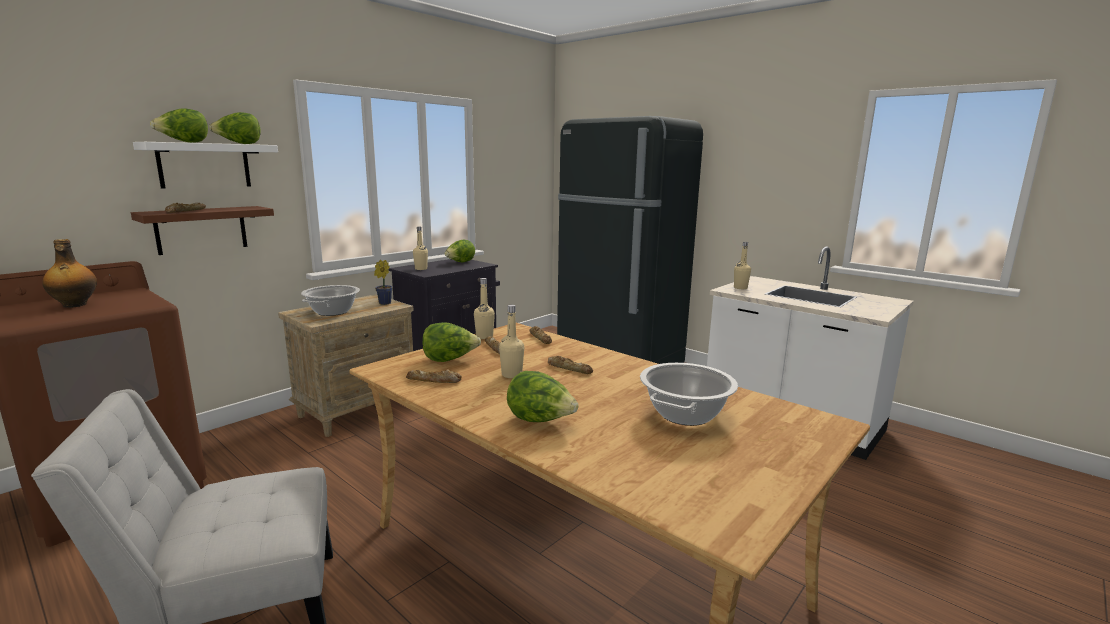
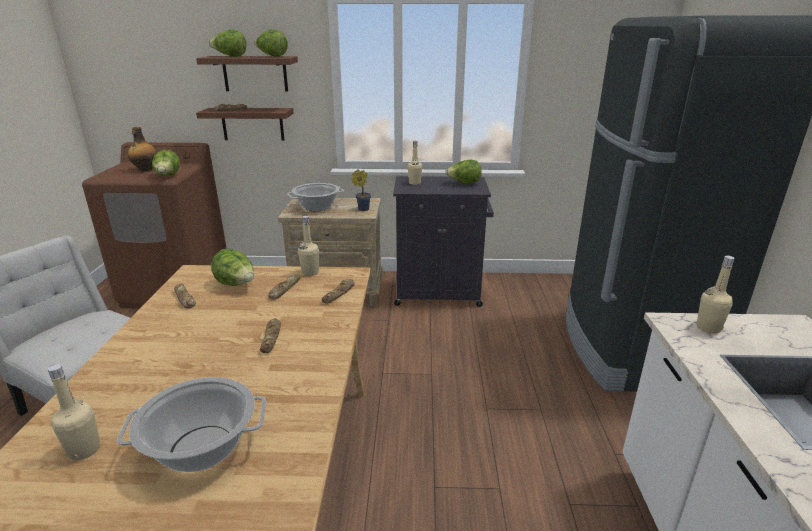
camera: 50 degrees right, 10 degrees up
(204, 165) = (255, 73): white shelf -> brown shelf
(511, 375) = (227, 321): beige bottle -> beige bottle (84, 450)
(540, 421) = (129, 375): lettuce -> lettuce (168, 176)

